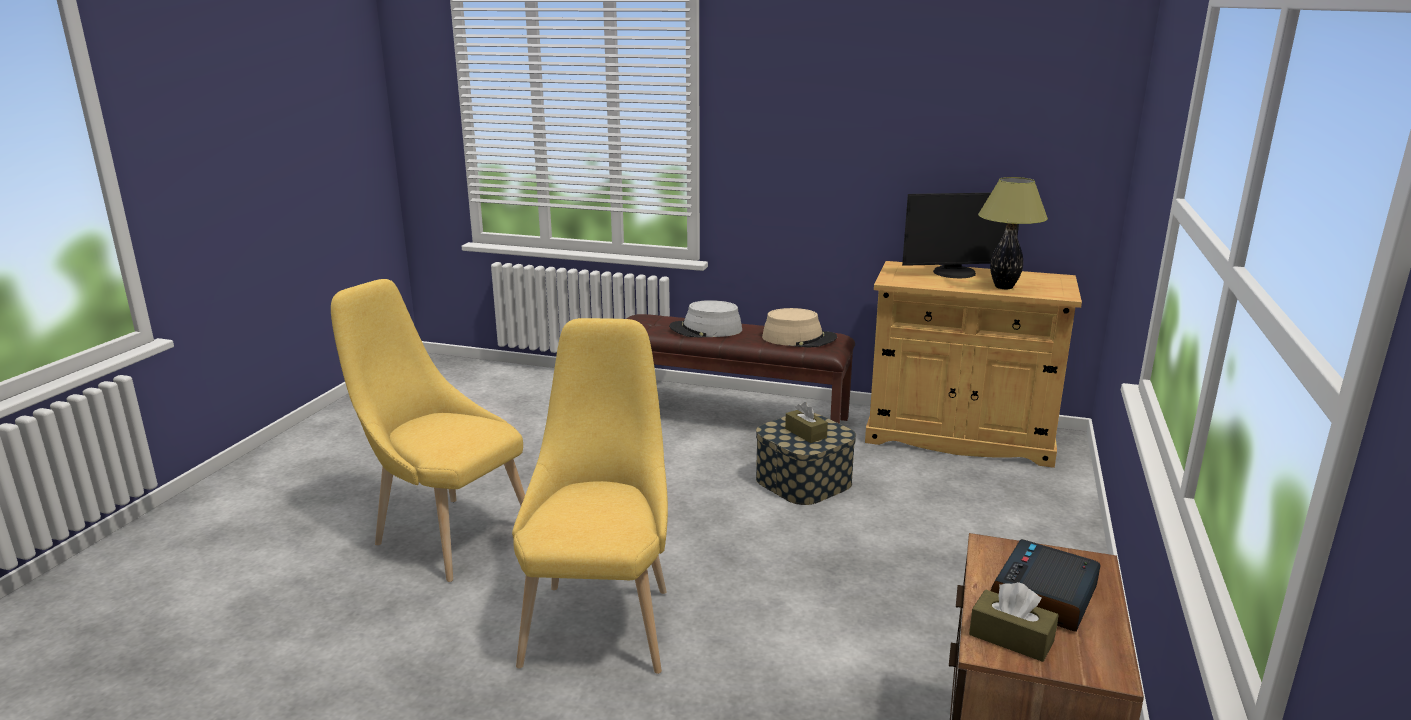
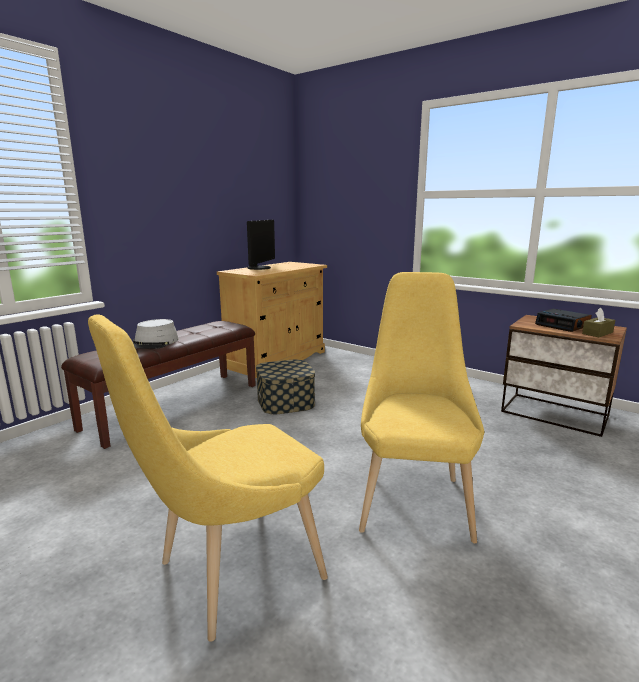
camera: 70 degrees left, 5 degrees down
(601, 620) = (413, 498): yellow chair -> yellow chair turned 75 degrees clockwise
(799, 338) = (211, 328): beige hat -> none
(805, 433) = (286, 369): brown tissue box -> none
(1003, 287) = (293, 267): table lamp -> none

